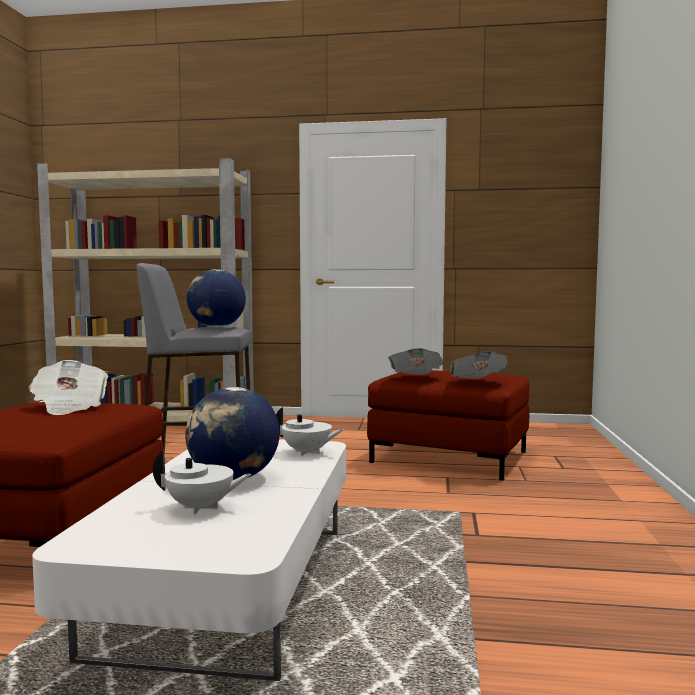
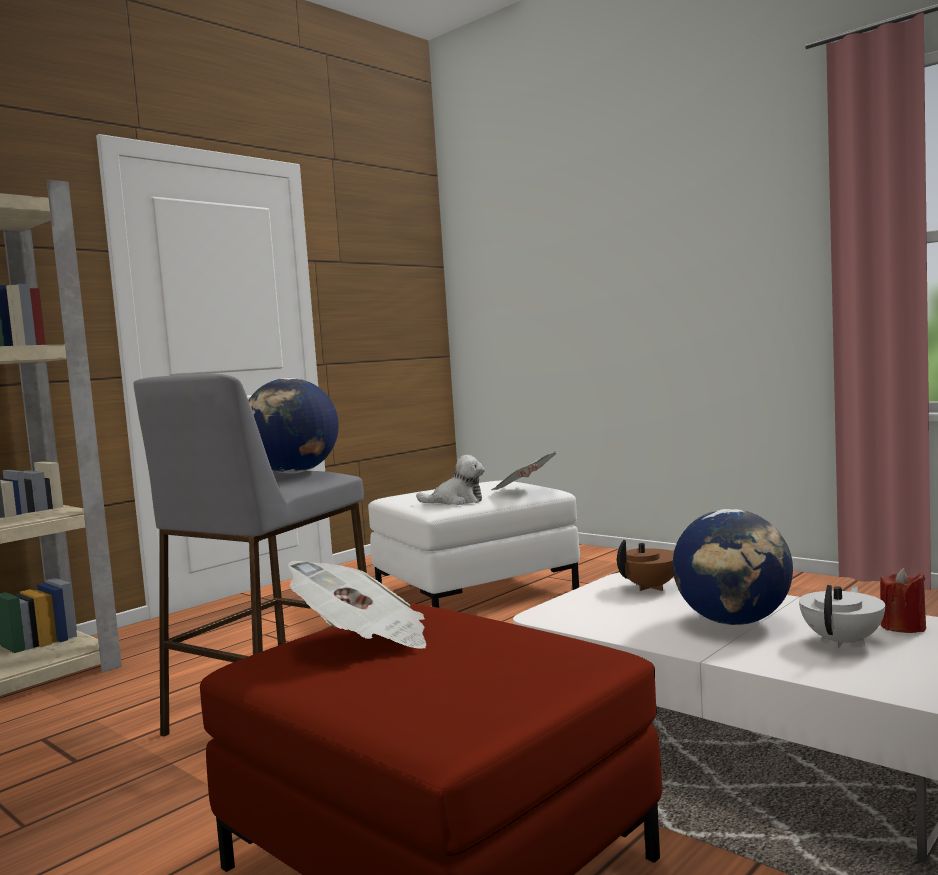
camera: 55 degrees left, 0 degrees up
(253, 522) = (903, 627): none -> red candle
(307, 452) = (651, 587): white teapot -> brown teapot
(416, 378) = (456, 501): newspaper -> plush toy
(451, 457) = (476, 591): red ottoman -> white ottoman

